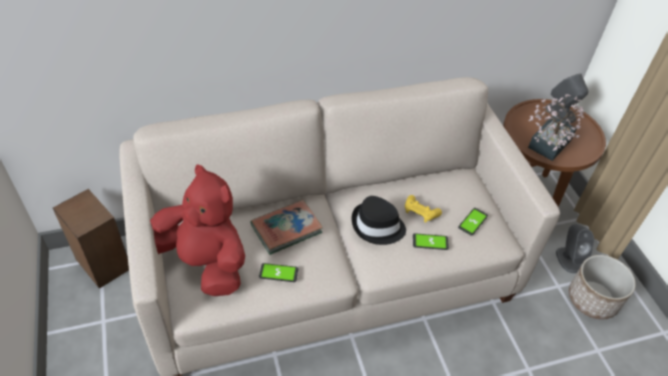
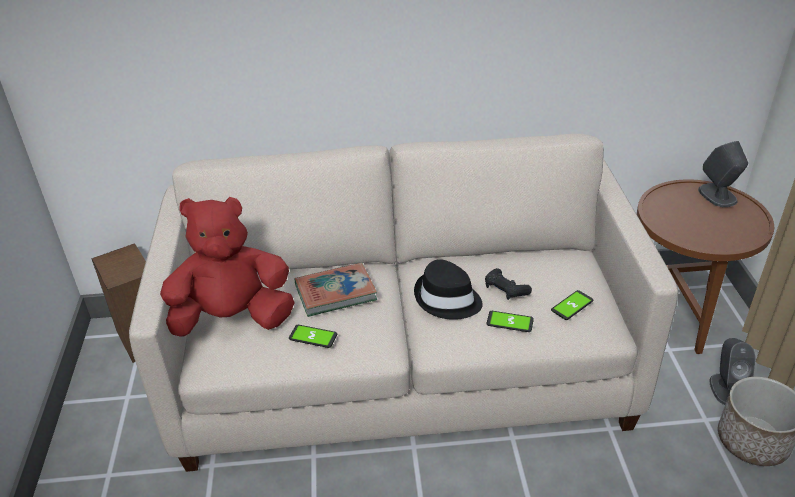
camera: 15 degrees right, 10 degrees down
(204, 263) = (231, 319): red plush toy -> red plush toy turned 60 degrees counterclockwise
(420, 212) = (505, 289): yellow game controller -> black game controller
(546, 146) = (689, 229): potted plant -> none

